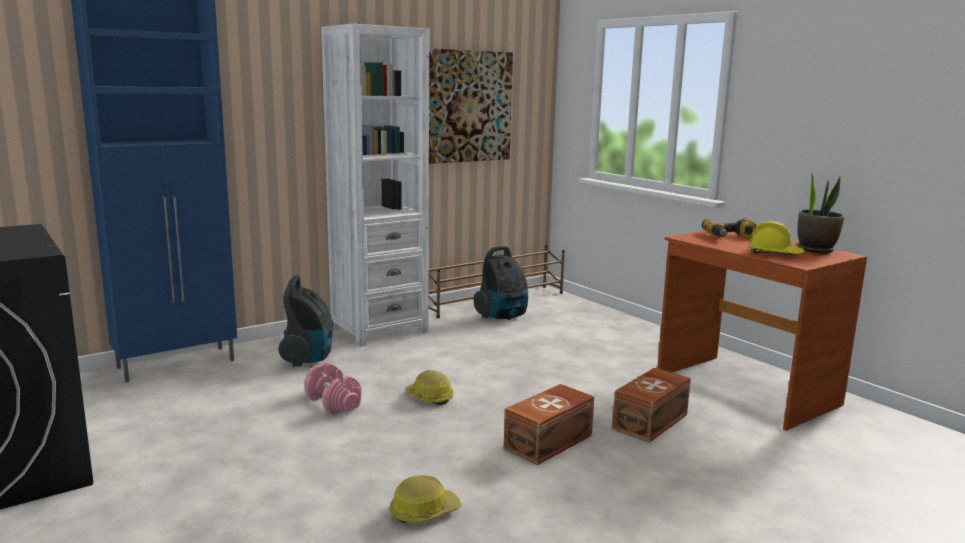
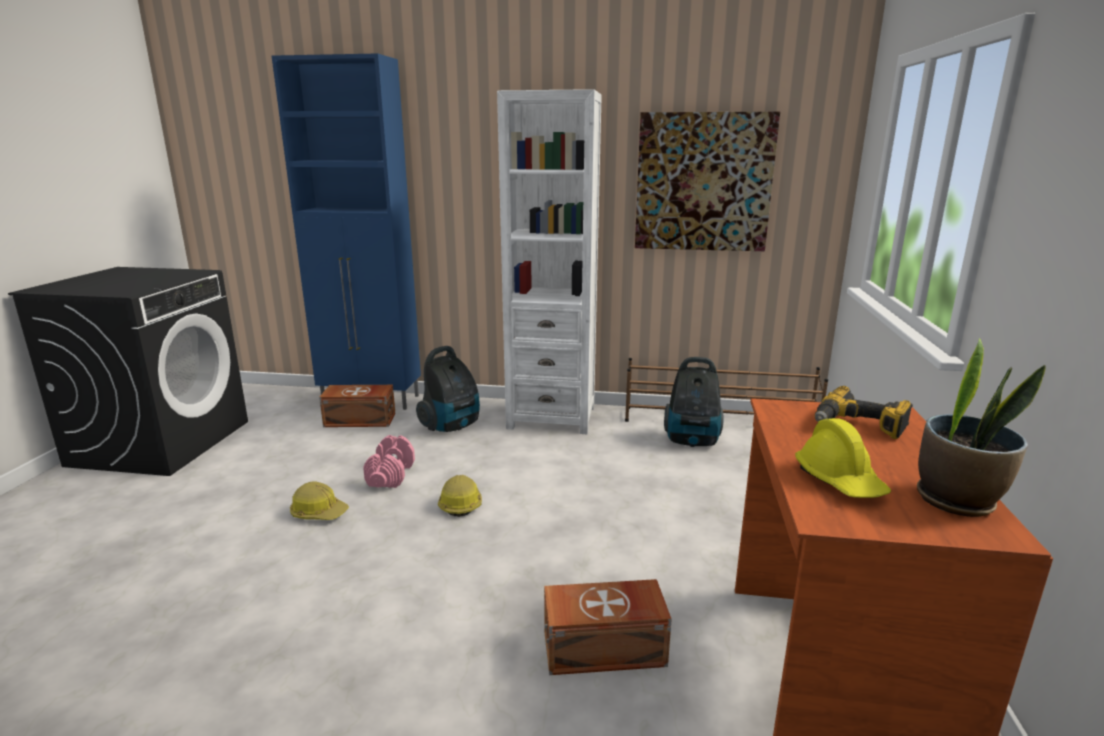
camera: 45 degrees right, 5 degrees up
(424, 512) = (243, 616): hard hat -> hard hat (319, 512)
(550, 442) = (459, 609): brown storage box -> brown storage box (360, 420)

